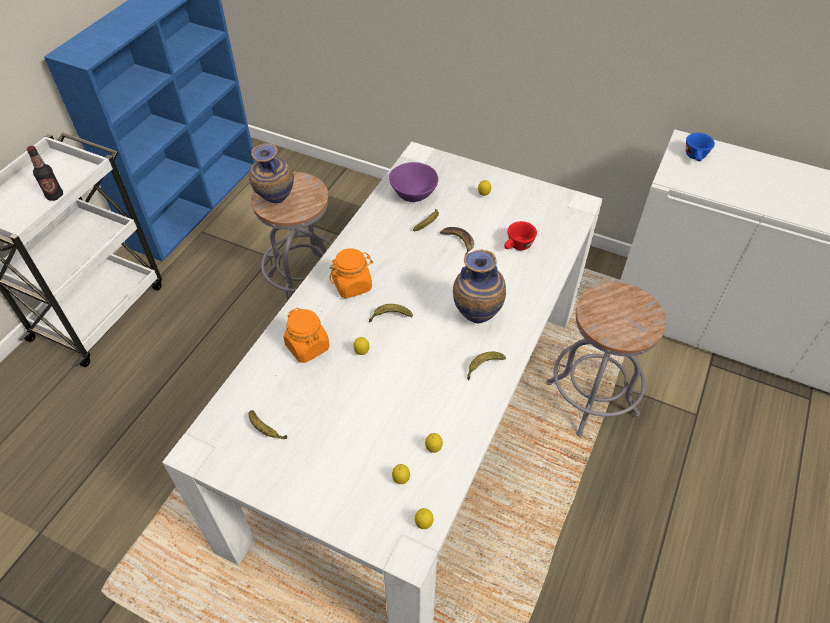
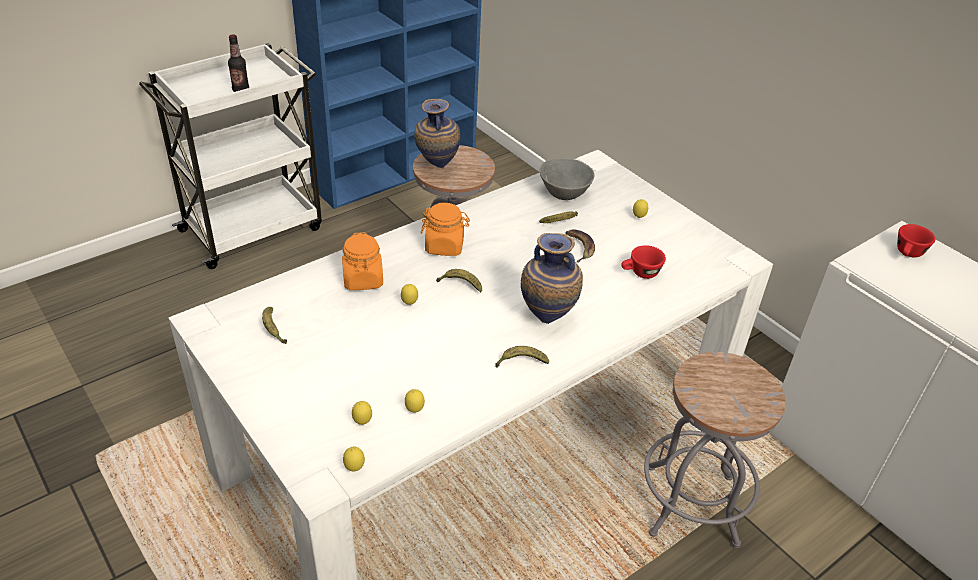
camera: 25 degrees right, 10 degrees down
(413, 196) = (563, 195): purple bowl -> grey bowl
(696, 157) = (908, 254): blue cup -> red cup

